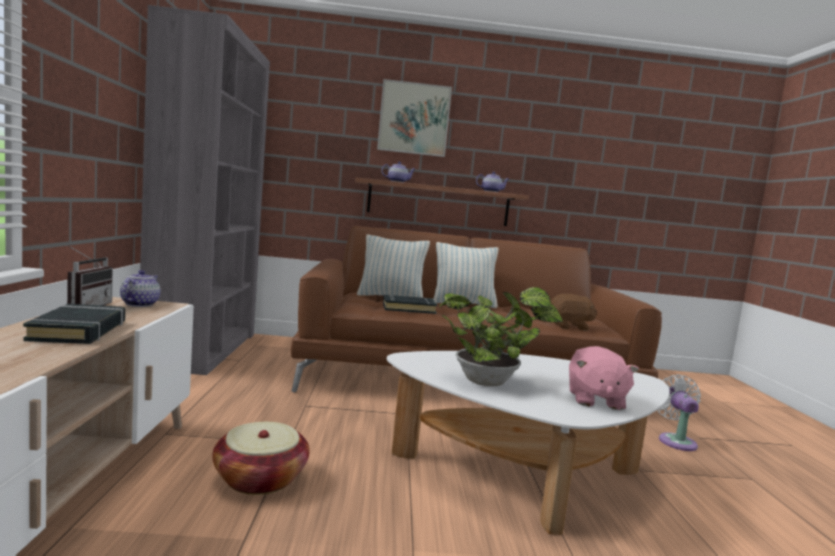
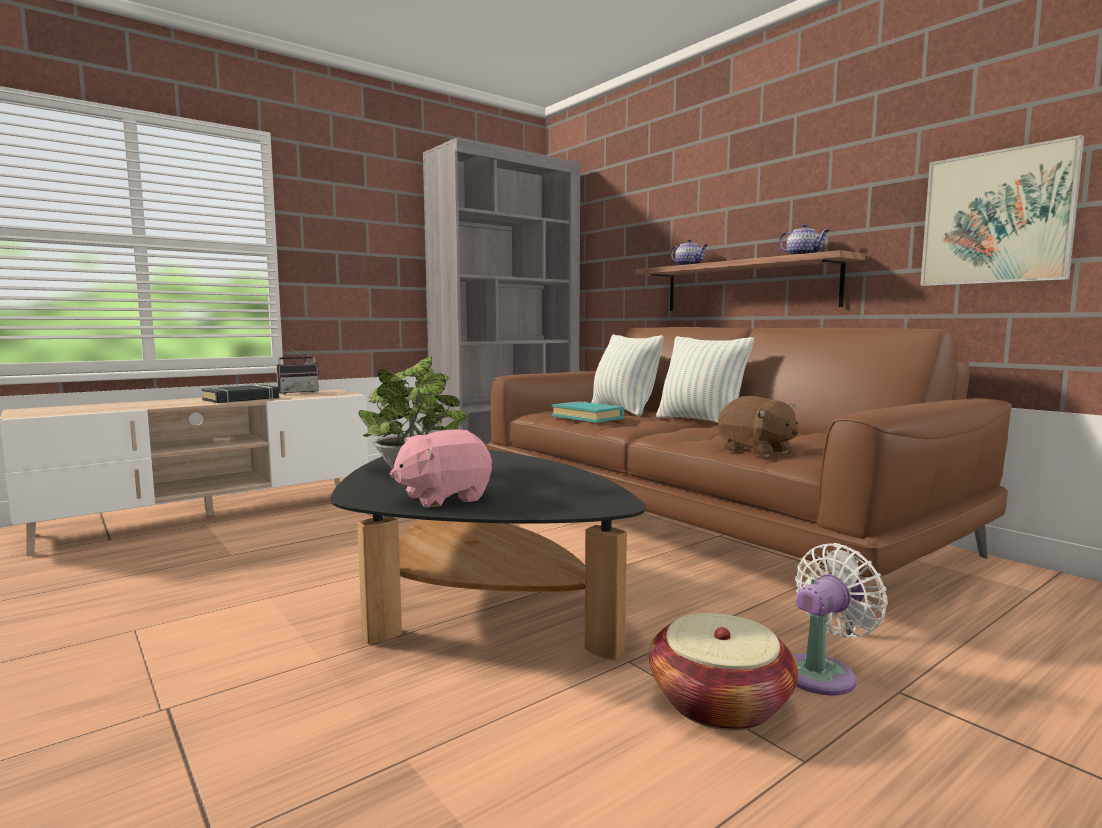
camera: 55 degrees right, 0 degrees up
(140, 304) = (333, 393): teapot -> none
(260, 478) = (317, 534): basket -> basket (719, 703)
(408, 308) = (587, 417): black book -> turquoise book
(414, 118) = (713, 178): picture -> picture (996, 217)
(522, 476) = (475, 604): white coffee table -> black coffee table

